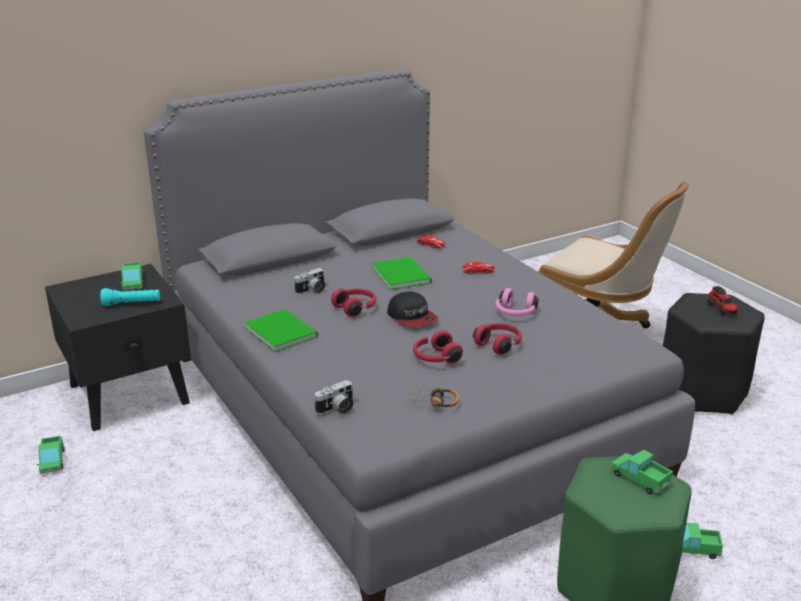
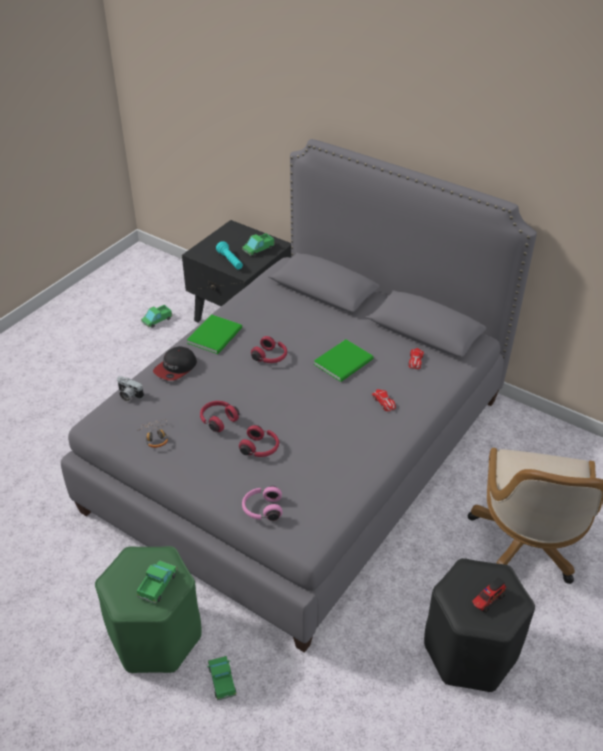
camera: 65 degrees right, 15 degrees up
(312, 290) = (285, 327): camera -> none
(412, 317) = (274, 389): cap -> cap (176, 368)
(515, 313) = (320, 444): pink headphones -> pink headphones (262, 509)

